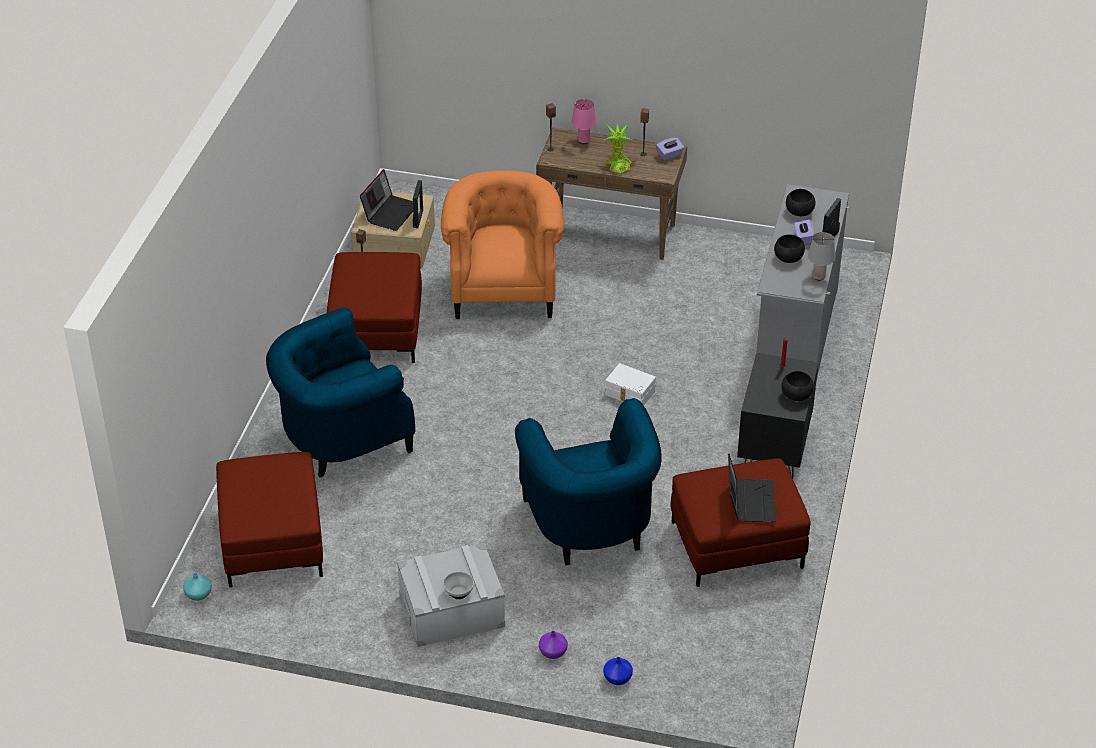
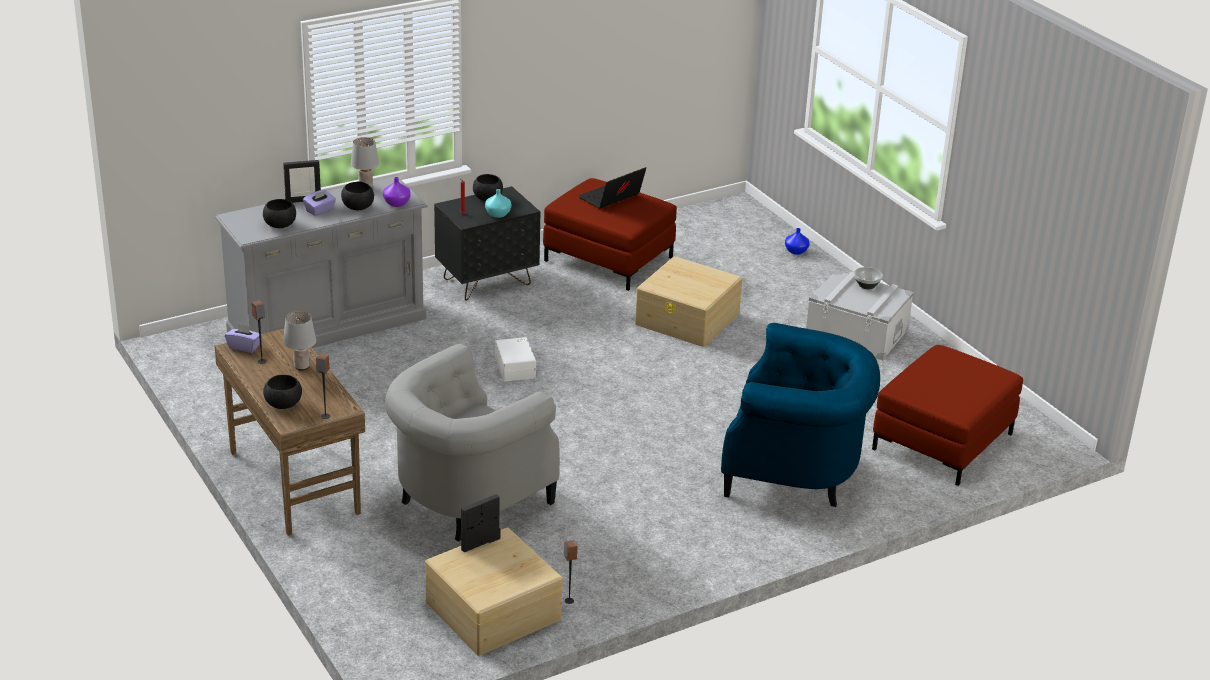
camera: 135 degrees left, 10 degrees down
(199, 594) = (1042, 443): turquoise vase -> turquoise vase (497, 214)
(377, 330) = (637, 539): red ottoman -> none
(390, 212) = (495, 568): laptop -> none
(503, 287) = (468, 501): orange armchair -> grey armchair
(553, 652) = (818, 281): purple vase -> purple vase (396, 203)
(584, 141) = (283, 404): pink table lamp -> black bowl
(589, 526) = (688, 319): blue armchair -> beige storage box
(617, 165) = (302, 367): potted plant -> grey table lamp

